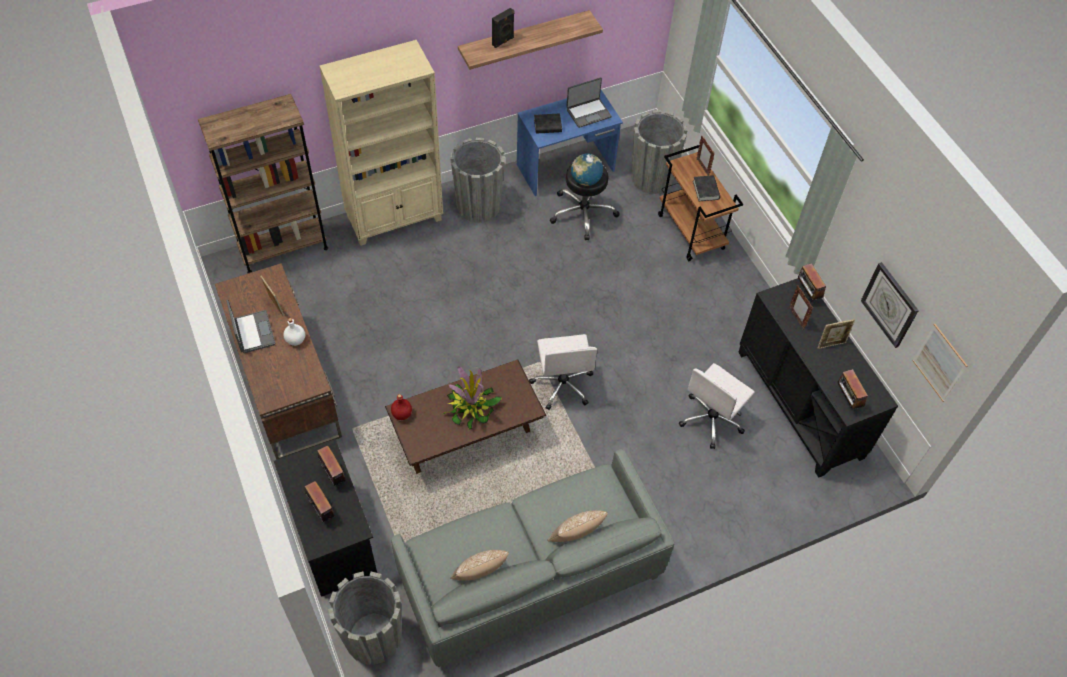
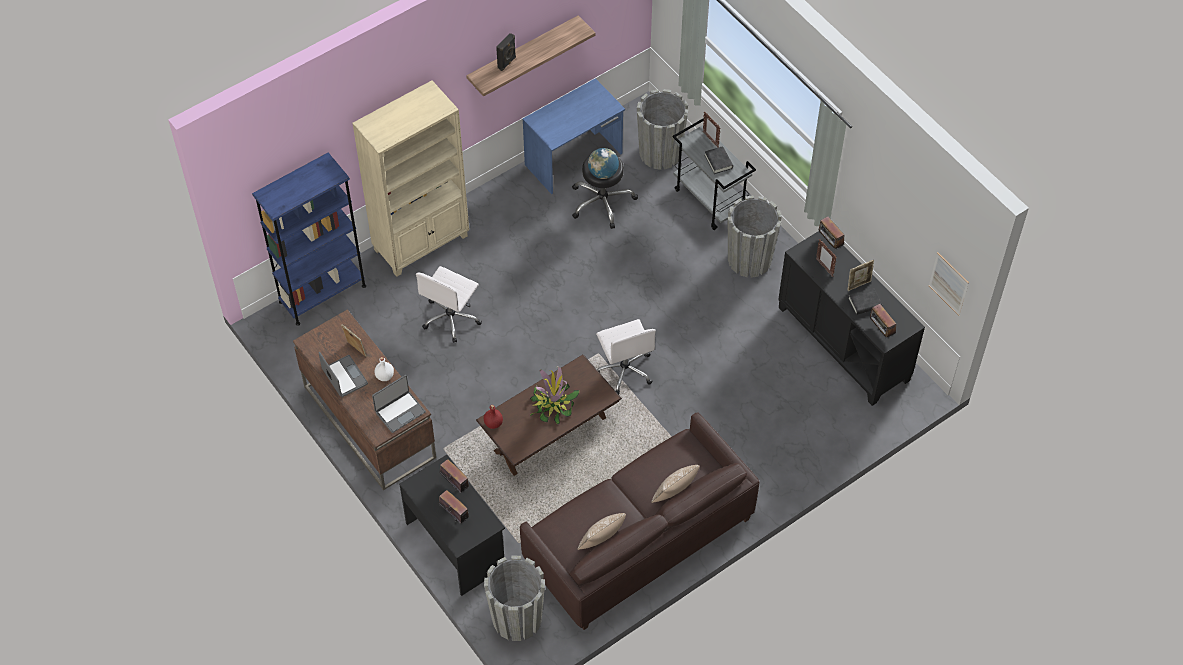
camera: 10 degrees left, 0 degrees up
(283, 248) = (322, 294): brown bookcase -> blue bookcase
(478, 206) = (499, 214): grey planter -> grey planter (749, 259)
(529, 574) = (638, 539): grey sofa -> brown sofa
(547, 126) = (555, 126): black book -> black book (864, 303)
(588, 113) = (590, 106): laptop -> laptop (400, 411)
(691, 232) = (710, 201): brown cart -> grey cart
(711, 420) = (767, 374): white office chair -> white office chair (451, 318)
(890, 304) = (900, 241): wall clock -> none

